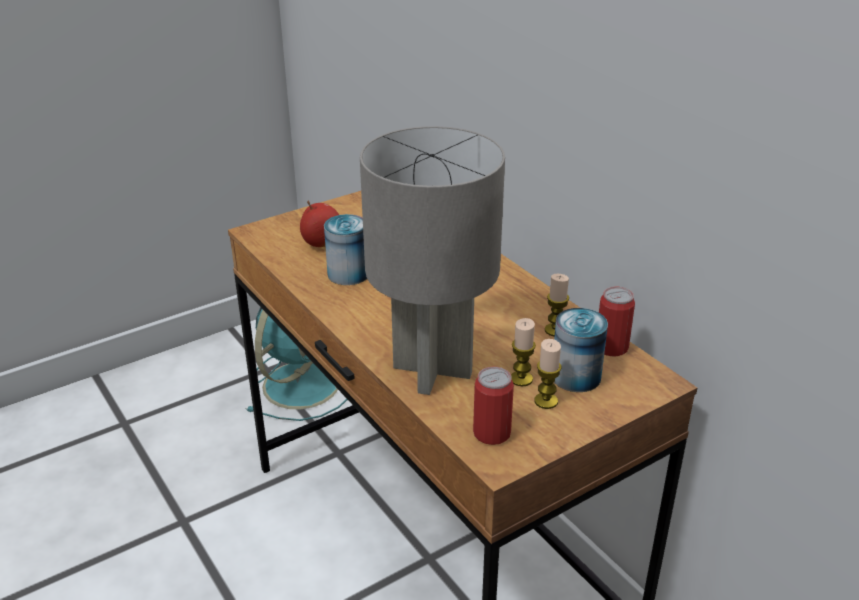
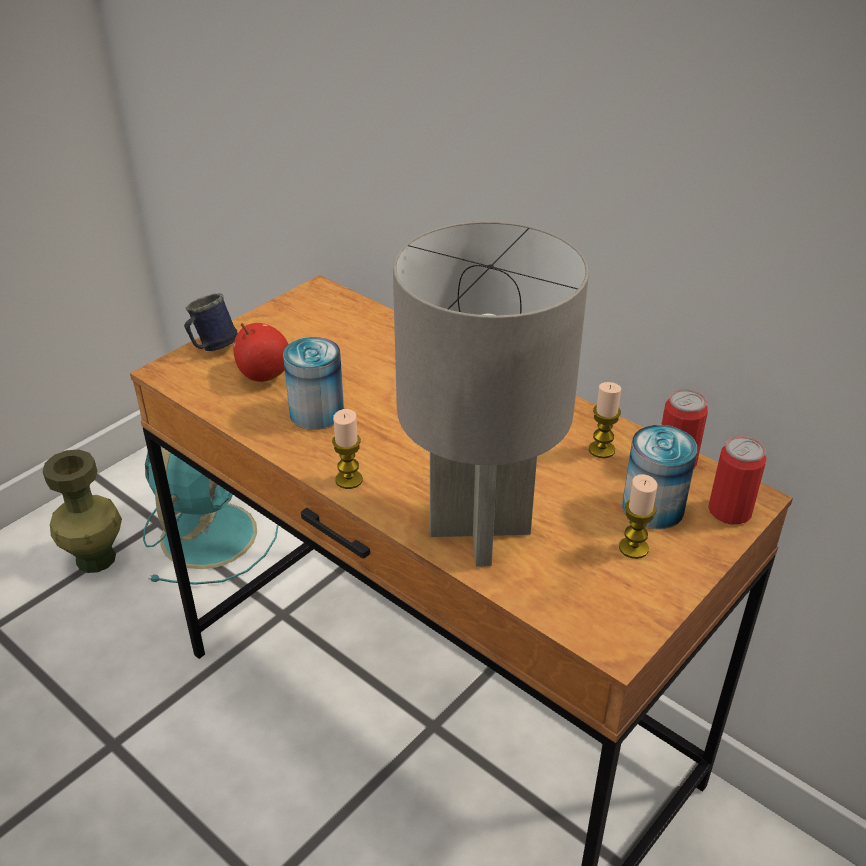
camera: 15 degrees left, 5 degrees up
(212, 387) = (96, 558): none -> green vase
(292, 220) = (211, 348): none -> blue mug
(492, 433) = (589, 605): can -> can (729, 511)
(521, 379) = (591, 523): candle -> candle (349, 480)

